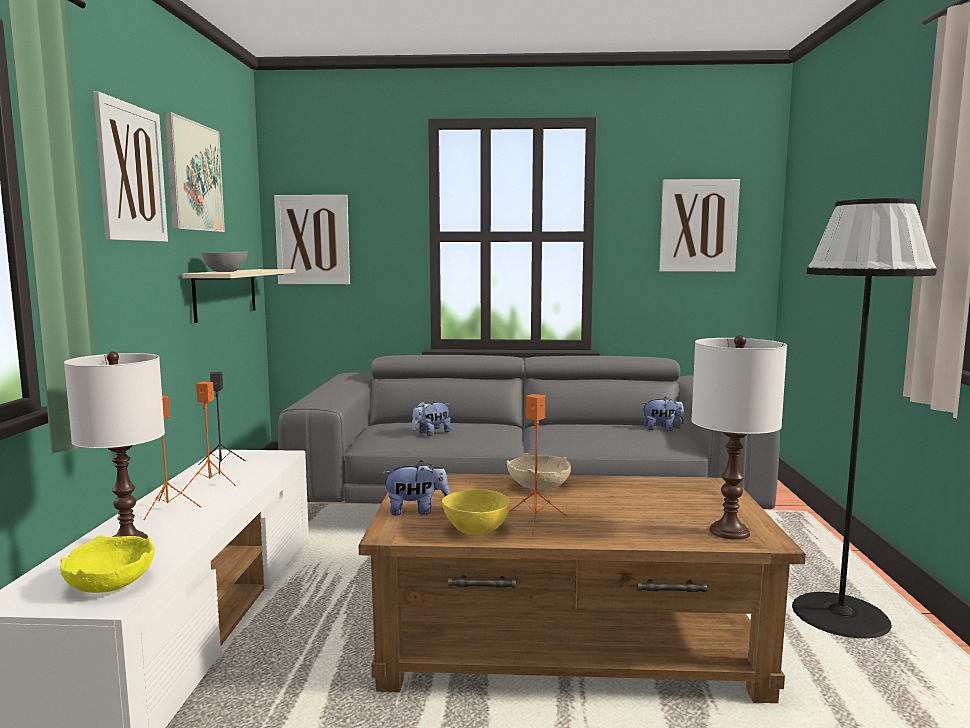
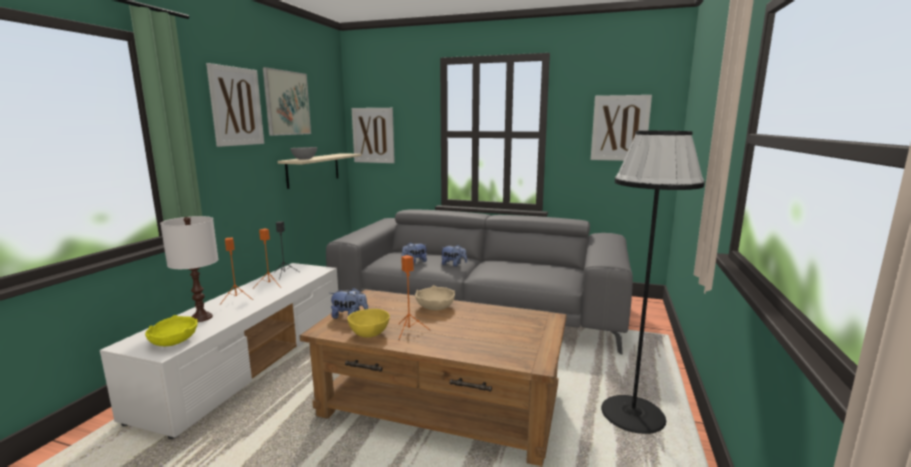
camera: 15 degrees right, 5 degrees up
(662, 429) = (564, 270): plush toy -> plush toy (453, 265)
(729, 532) = (519, 354): white table lamp -> none

